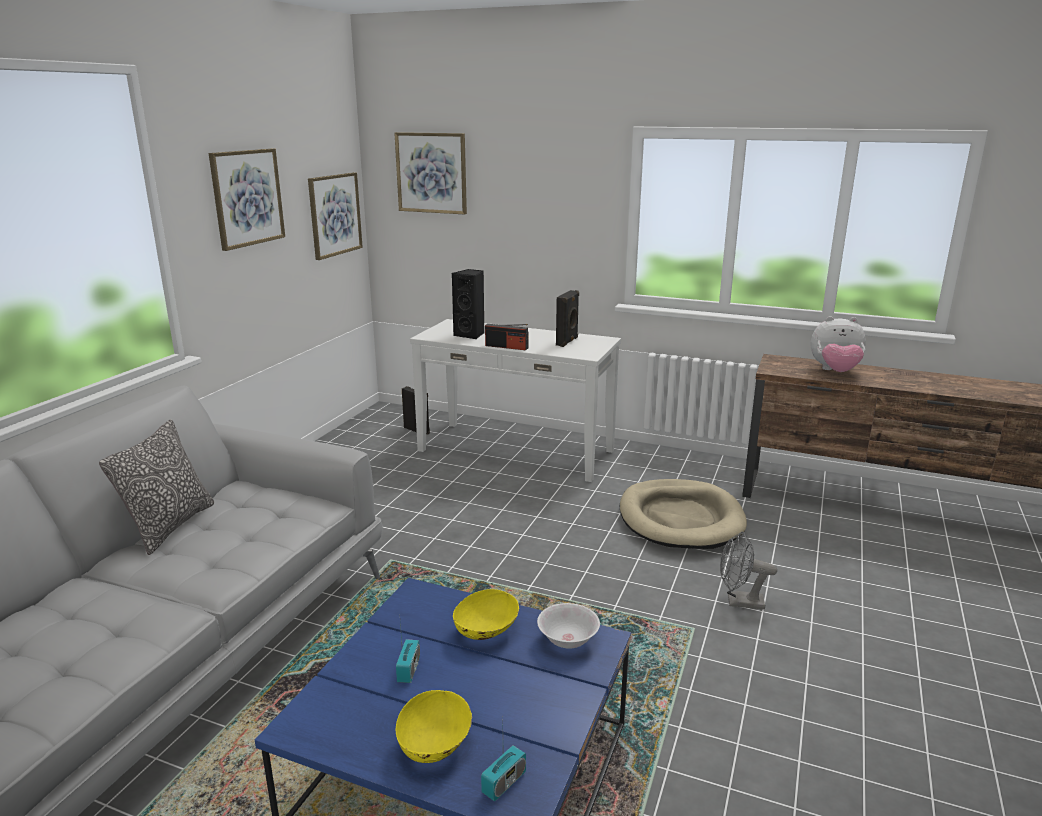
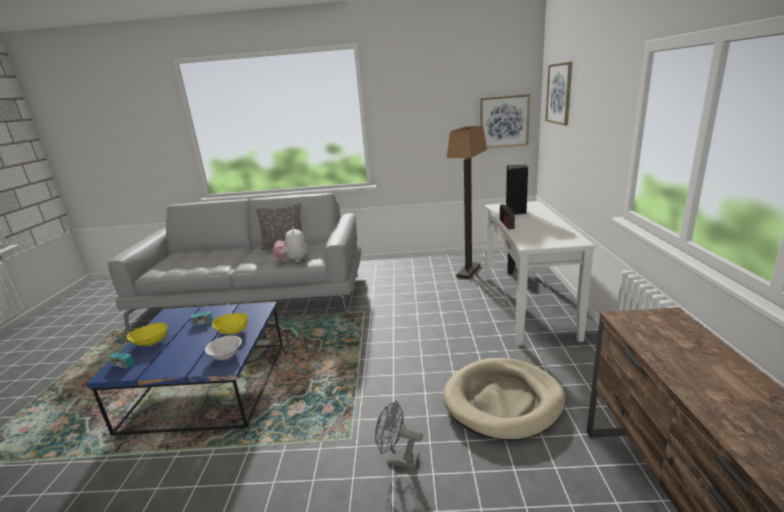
camera: 70 degrees right, 0 degrees up
(247, 198) = (425, 108): picture -> none
(378, 454) = (468, 271): none -> floor lamp
(567, 342) = (549, 234): black speaker -> none
(739, 602) = (398, 459): grey fan -> grey fan turned 60 degrees counterclockwise
(835, 371) = (689, 357): plush toy -> plush toy (293, 260)

